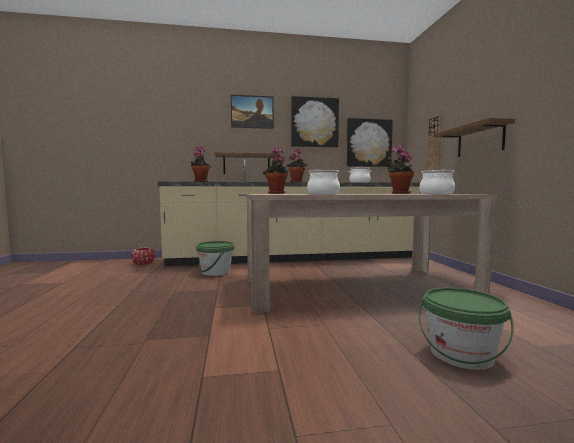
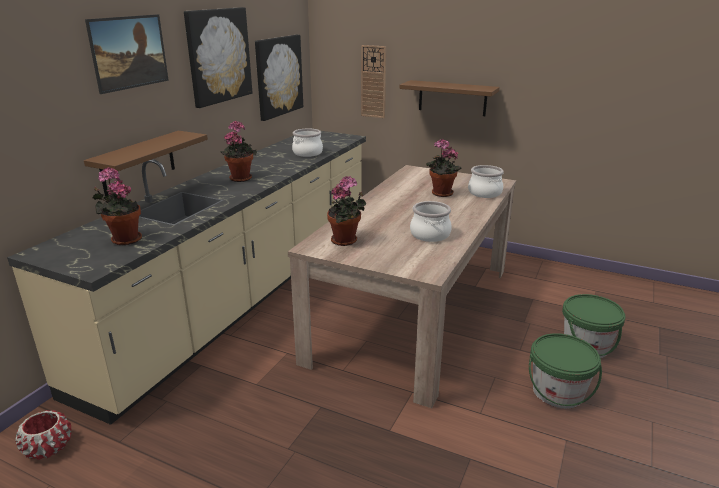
camera: 55 degrees left, 20 degrees up
(215, 272) = (230, 382): green bucket -> green bucket (558, 392)

